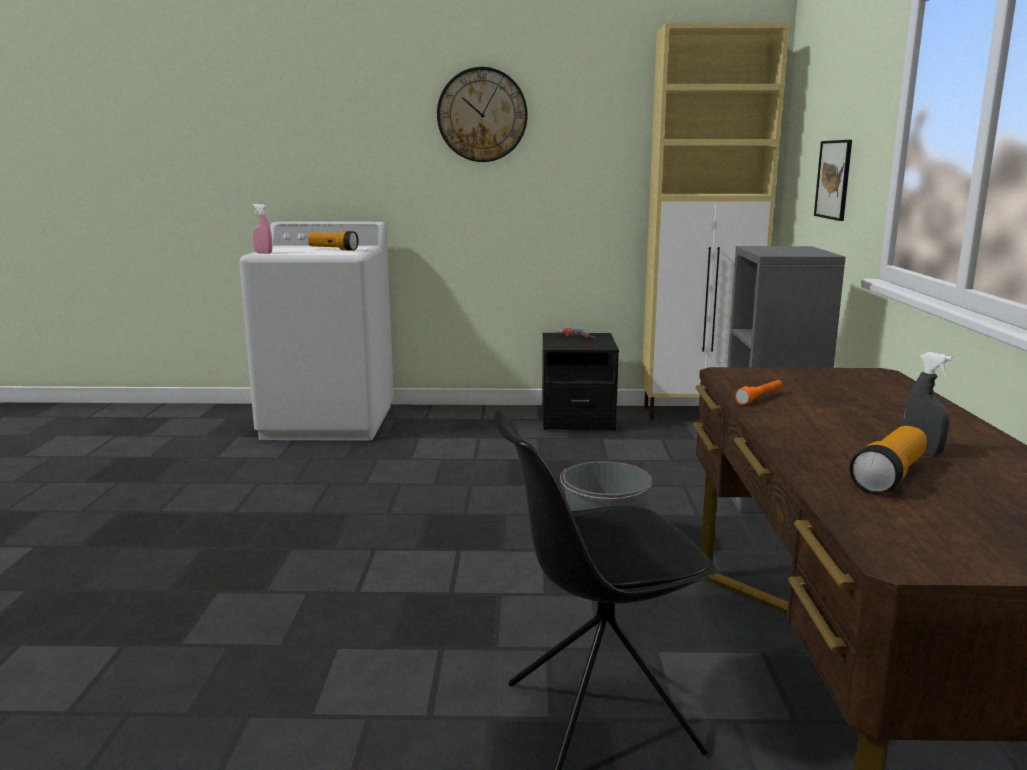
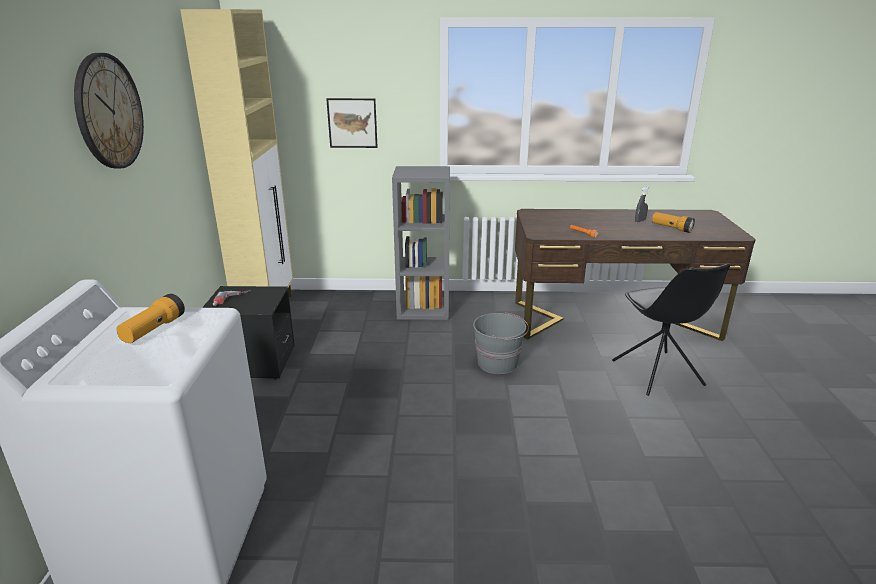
camera: 90 degrees left, 10 degrees up
(263, 253) = (159, 377): pink spray bottle -> none

